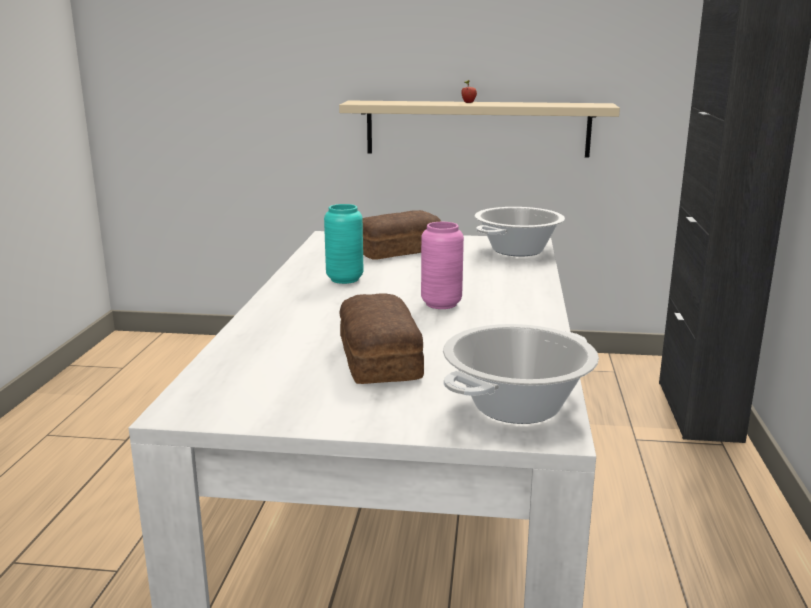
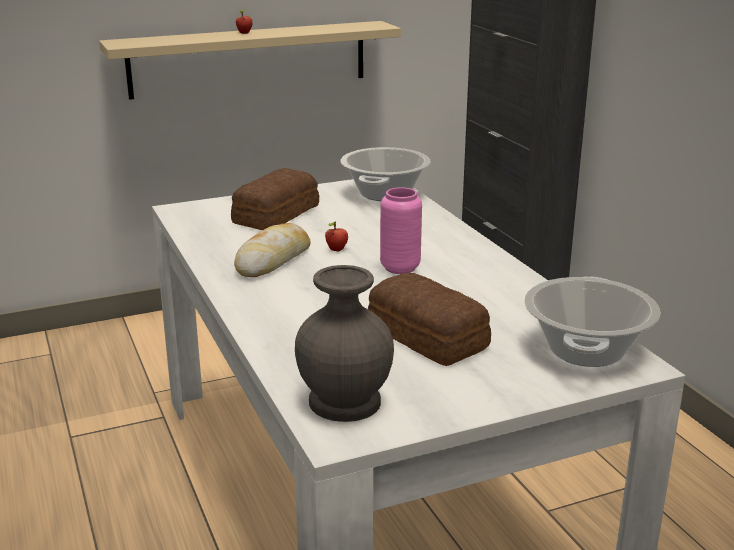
camera: 30 degrees left, 5 degrees up
(230, 389) = (346, 403): none -> grey vase
(344, 279) = (273, 260): turquoise vase -> bread
(407, 282) = (336, 250): none -> apple

